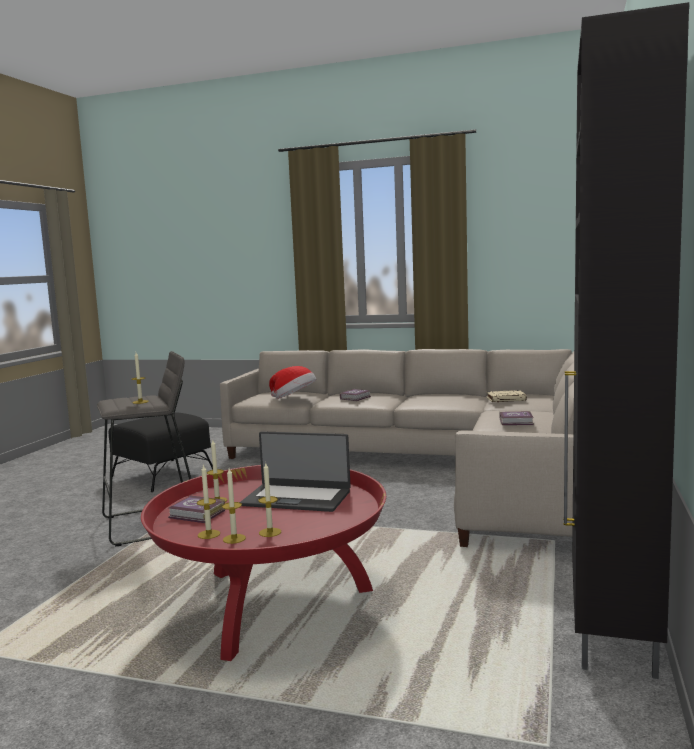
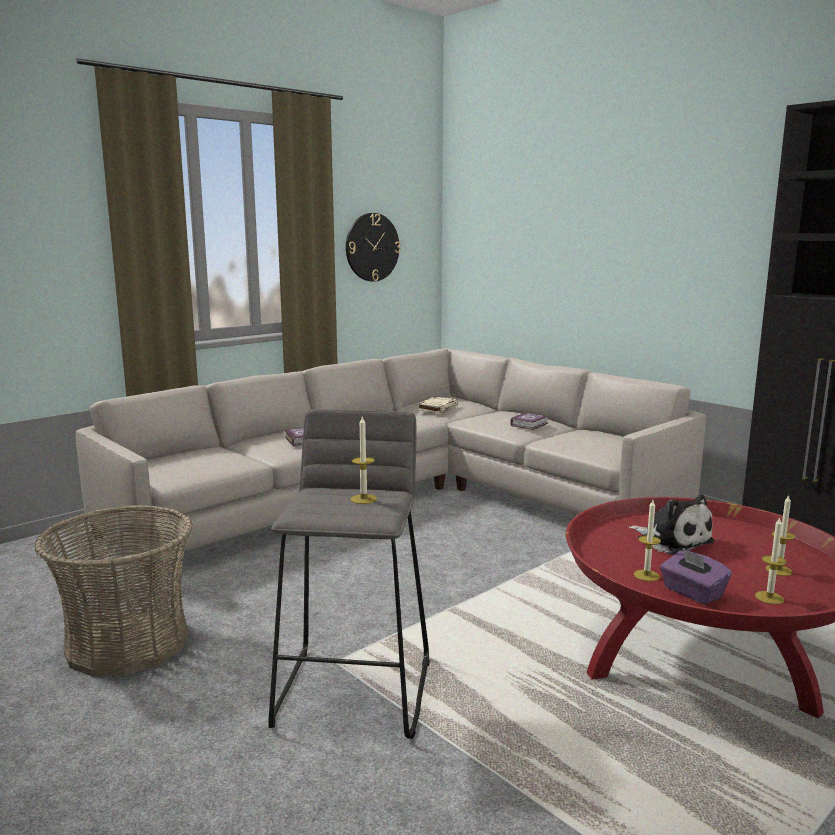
camera: 60 degrees left, 5 degrees up
(163, 474) = (127, 643): black ottoman -> basket
(197, 514) = (692, 593): book -> purple tissue box
(234, 539) = (790, 588): candle -> none
(294, 399) = (234, 460): hat -> none
(297, 498) = (671, 540): laptop -> plush toy
(520, 253) = (372, 247): none -> wall clock

